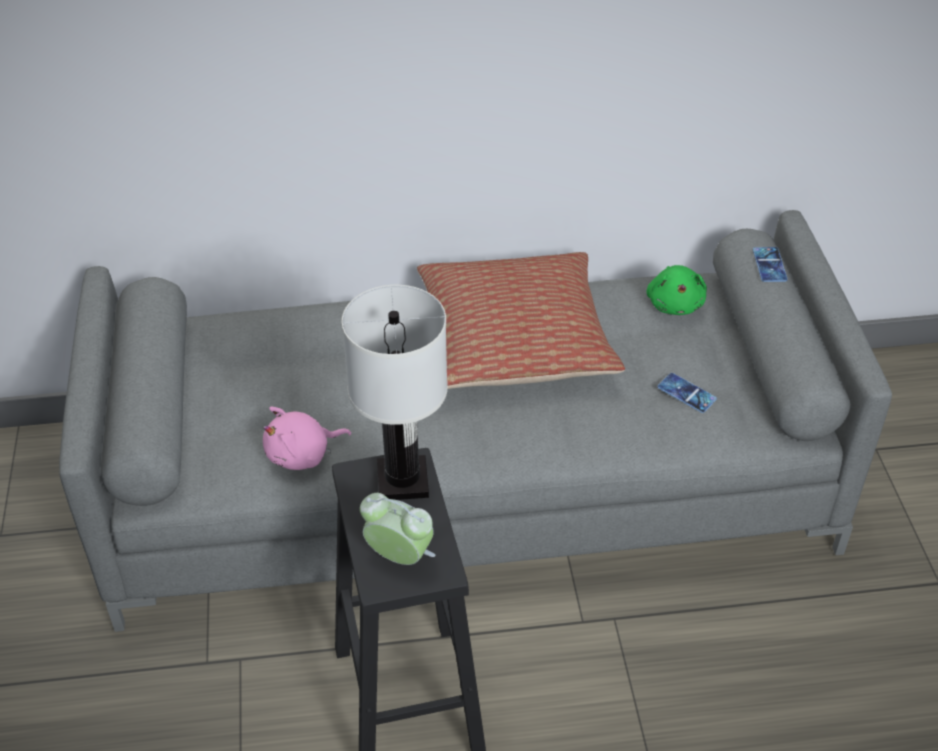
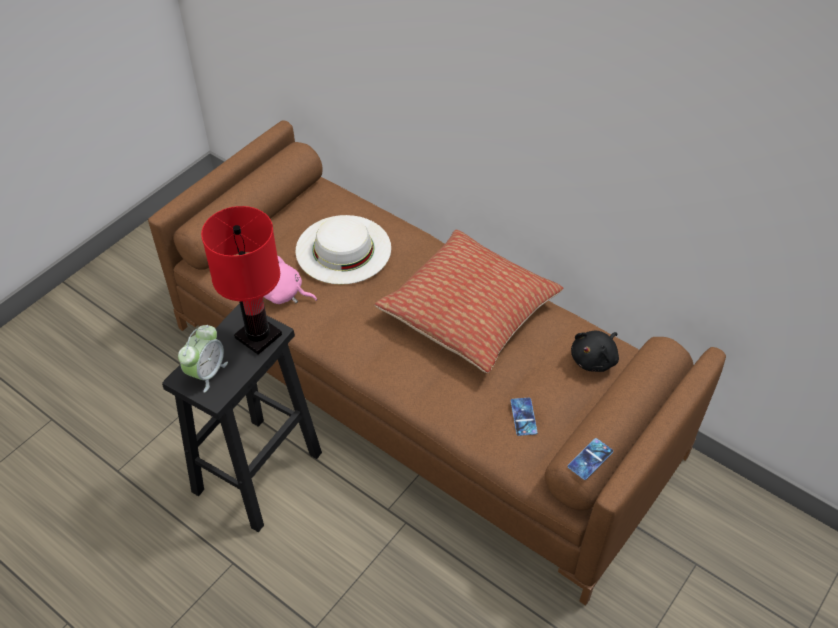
camera: 45 degrees right, 5 degrees up
(308, 367) = (343, 249): none -> white hat
(399, 556) = (206, 373): alarm clock -> alarm clock turned 45 degrees clockwise
(402, 481) = (257, 336): white table lamp -> red table lamp
(470, 487) = (420, 388): grey sofa -> brown sofa
(675, 303) = (595, 359): green plush toy -> black plush toy
(769, 265) = (652, 373): phone -> phone (590, 459)

